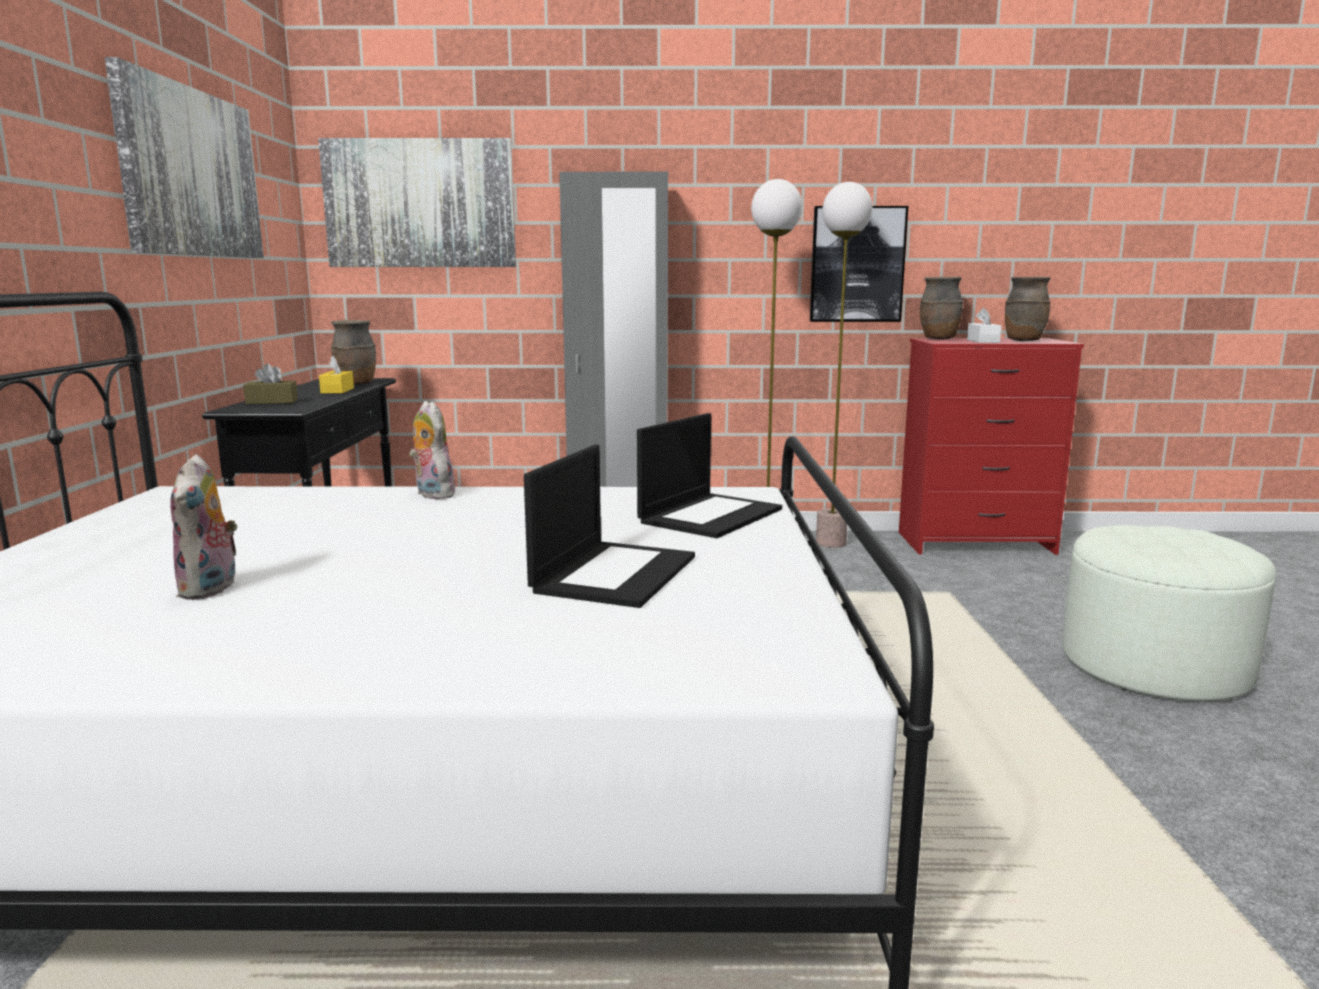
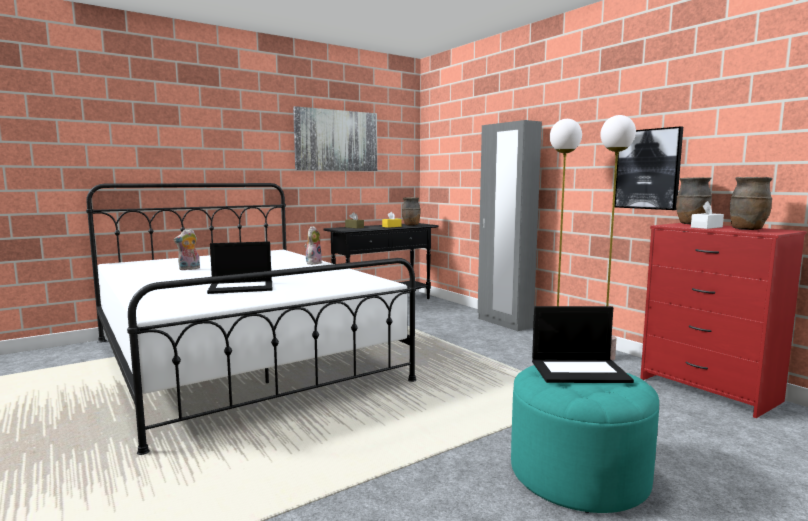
camera: 55 degrees right, 5 degrees down
(420, 204) = (452, 144): picture -> none
(710, 515) = (336, 284): laptop -> laptop (580, 371)
(1154, 665) = (578, 474): white ottoman -> turquoise ottoman

